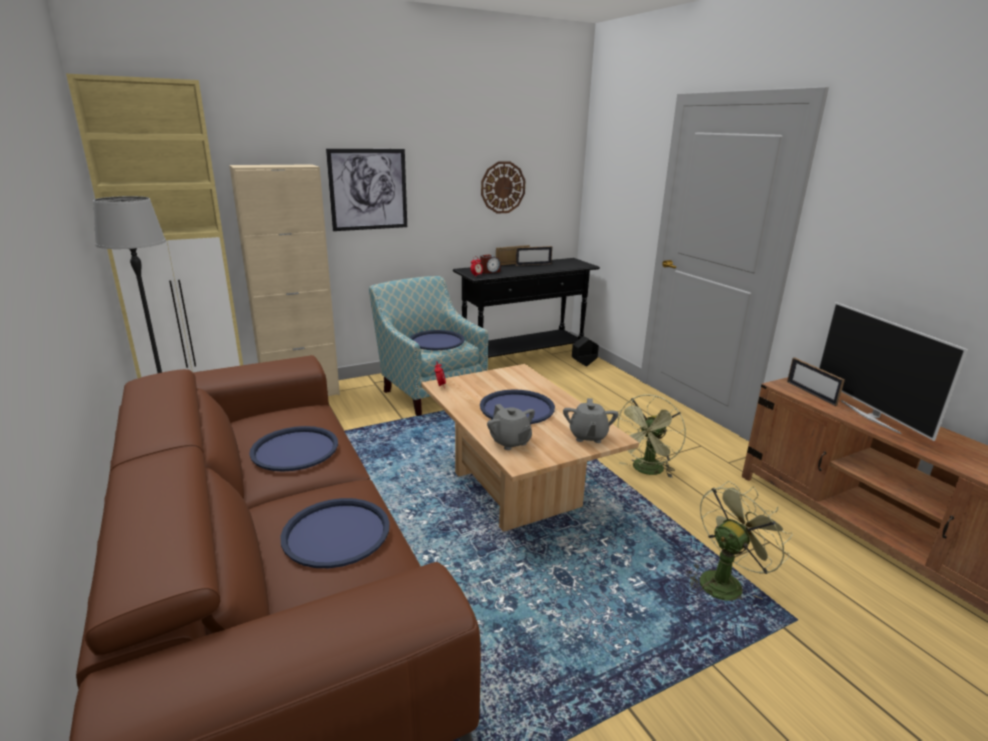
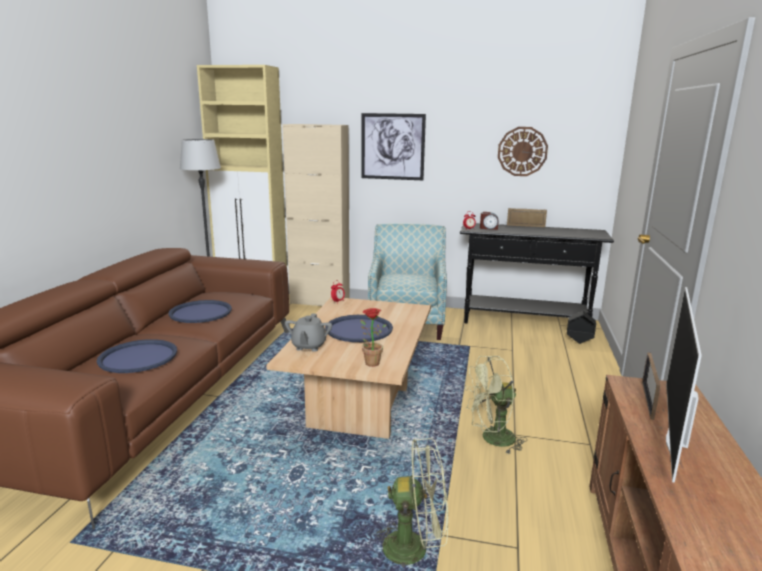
camera: 40 degrees right, 5 degrees down
(436, 341) = (408, 278): blue tray -> none
(533, 264) = (545, 229): picture frame -> none
(588, 436) = (369, 362): grey teapot -> potted plant

